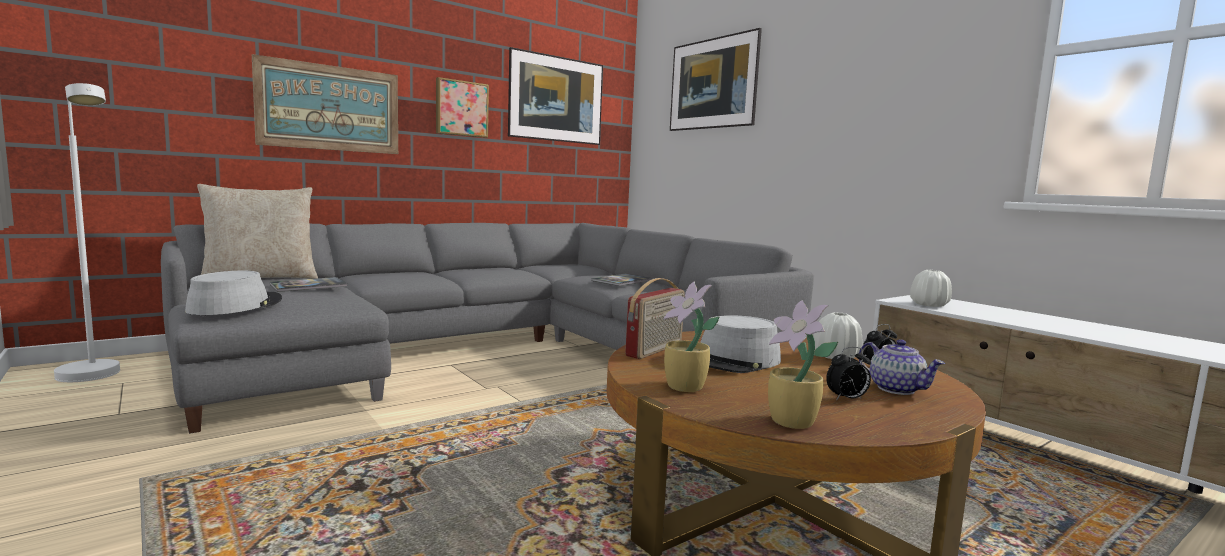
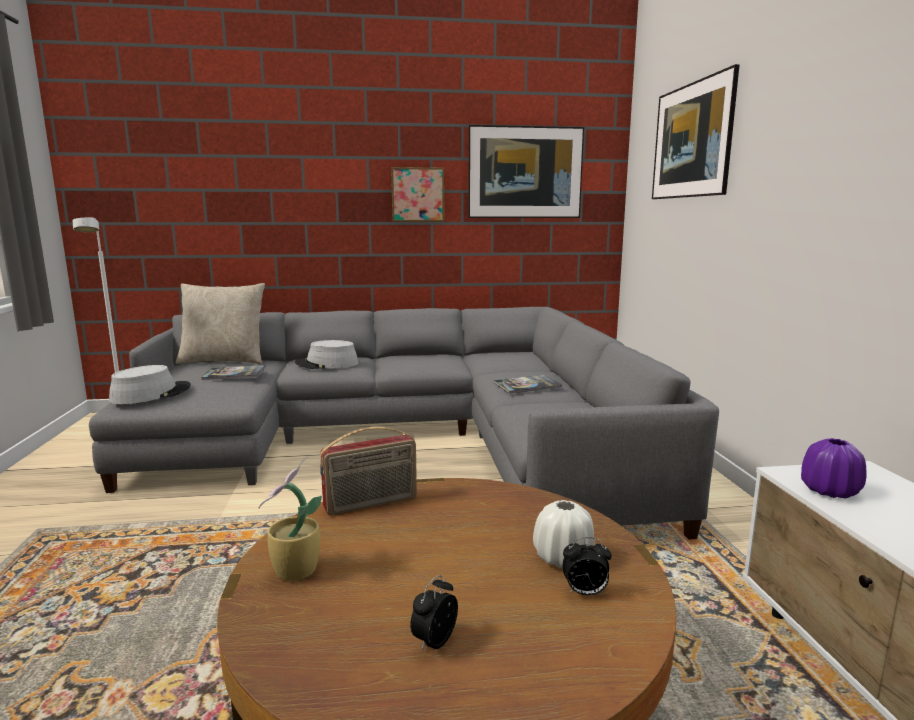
camera: 30 degrees right, 5 degrees up
(330, 108) = (294, 207): picture -> none
(732, 361) = (421, 538): grey hat -> grey hat (326, 364)
(793, 423) = (297, 663): potted plant -> none
(846, 399) = (434, 641): alarm clock -> alarm clock turned 105 degrees clockwise
(895, 388) = (536, 640): teapot -> none
(929, 305) = (829, 491): white vase -> purple vase

